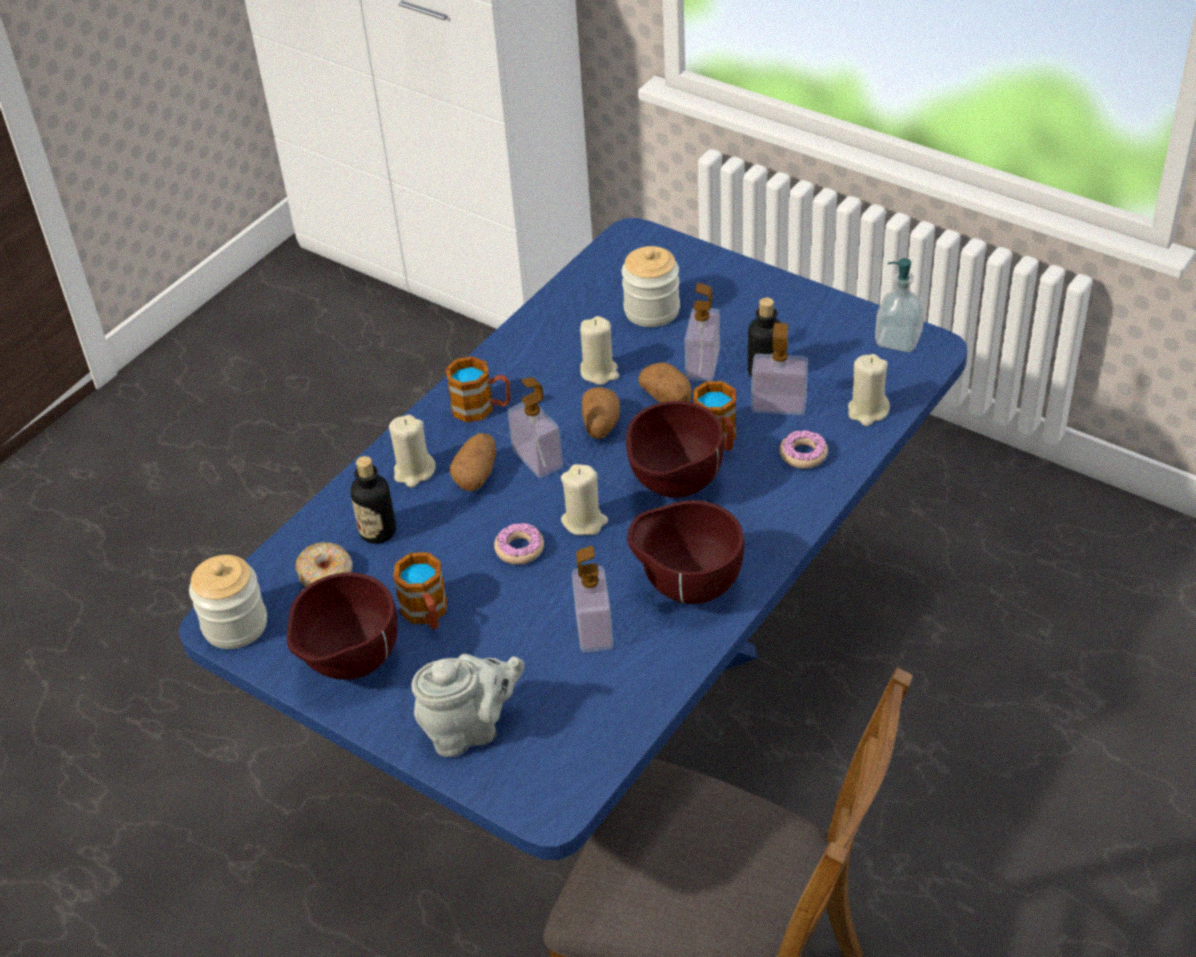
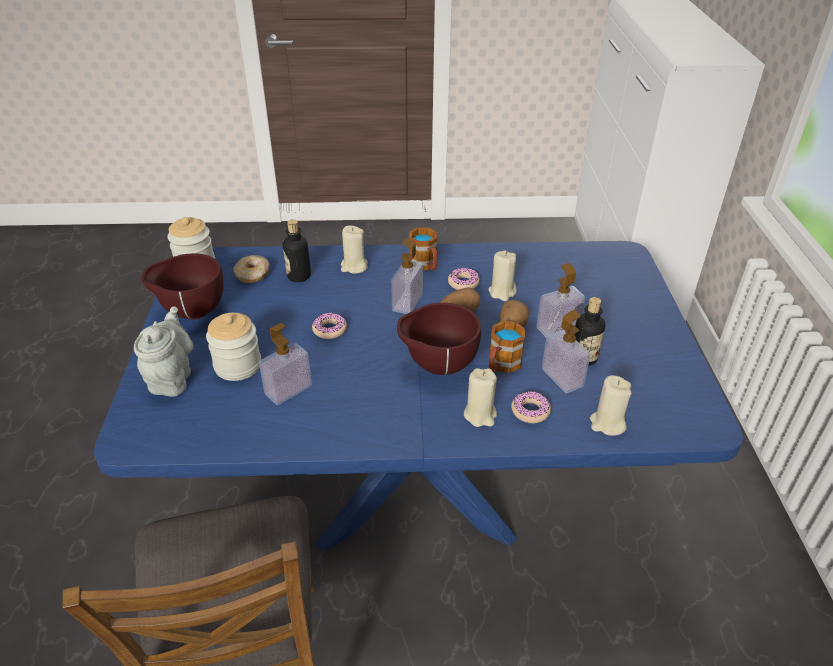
camera: 50 degrees right, 5 degrees down
(427, 614) = (251, 320): mug -> none
(470, 729) = (172, 378): grey teapot -> grey teapot turned 120 degrees counterclockwise
(476, 475) = (372, 288): potato -> none
(550, 394) = (463, 283): none -> donut
(584, 521) = (374, 344): beige candle -> beige candle (480, 414)
(652, 310) = (577, 287): jar -> jar (238, 366)
(687, 588) = (357, 414): brown bowl -> none
(898, 340) = (695, 406): soap dispenser -> none

